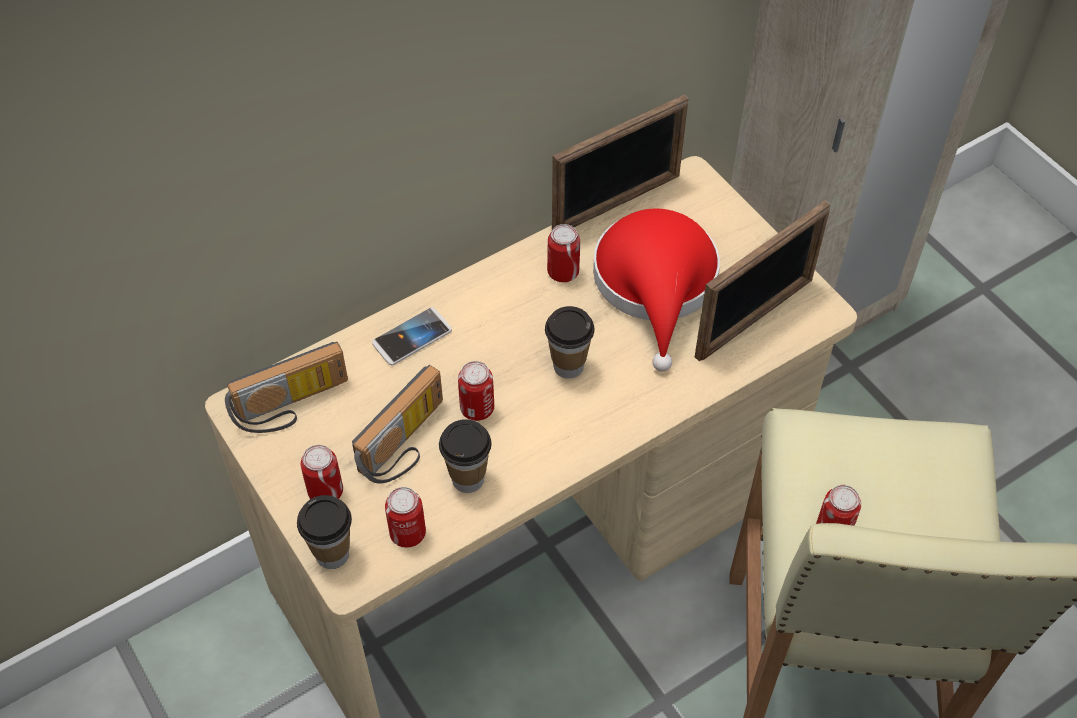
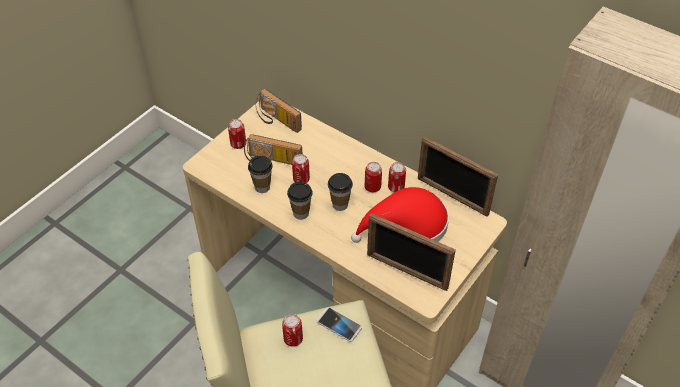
camera: 70 degrees right, 5 degrees down
(332, 554) = (209, 156): cup -> cup (301, 213)
(407, 533) = (227, 176): can -> can (372, 187)
(412, 337) = (330, 146): phone -> phone (339, 325)

